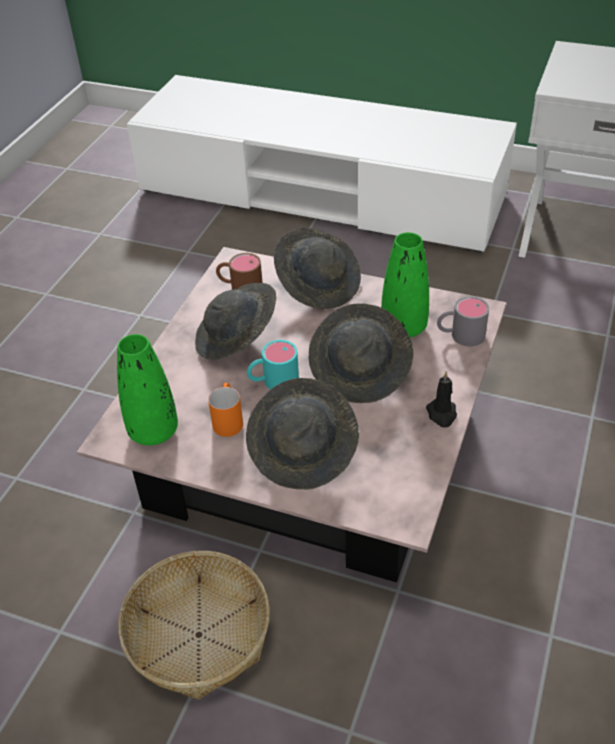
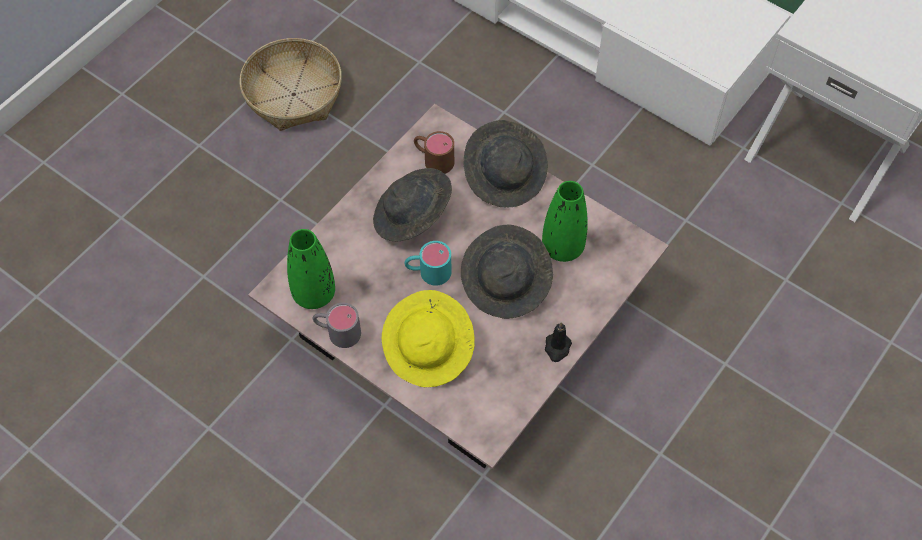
camera: 15 degrees right, 15 degrees up
(199, 635) = (314, 464): basket -> basket (294, 95)
(228, 419) = (378, 299): orange mug -> none
(304, 451) = (429, 350): grey hat -> yellow hat
(460, 335) = (609, 270): grey mug -> grey mug (337, 332)

